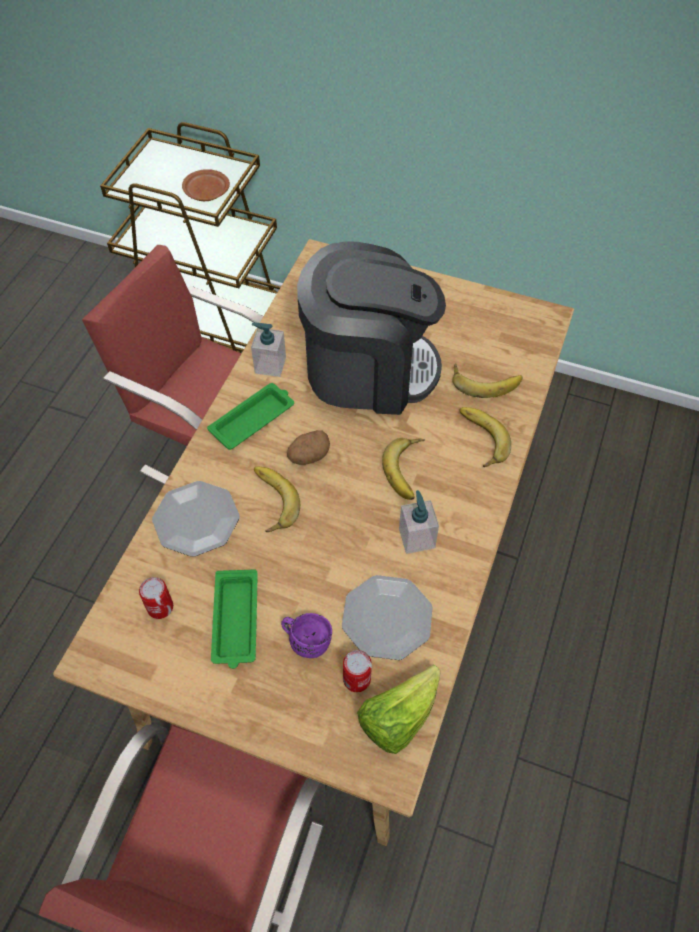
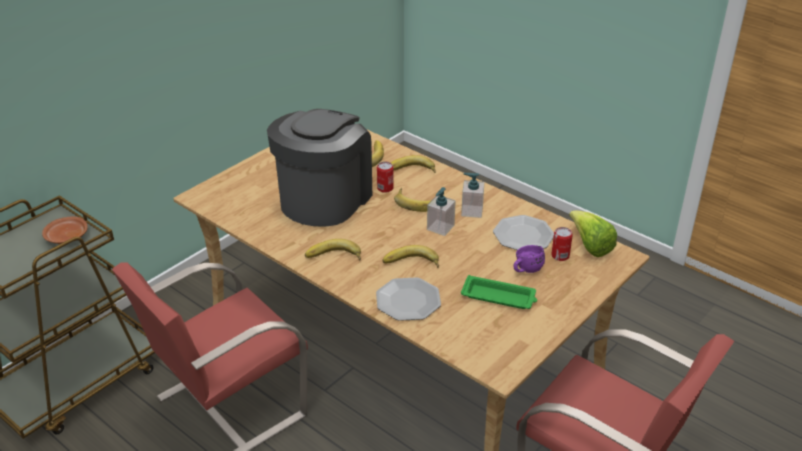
camera: 70 degrees left, 20 degrees down
(160, 607) = (473, 330): can -> can (385, 188)
(253, 419) = (334, 257): green tray -> banana
(270, 365) = (288, 240): soap dispenser -> soap dispenser (440, 227)
(308, 456) = (383, 240): potato -> none

